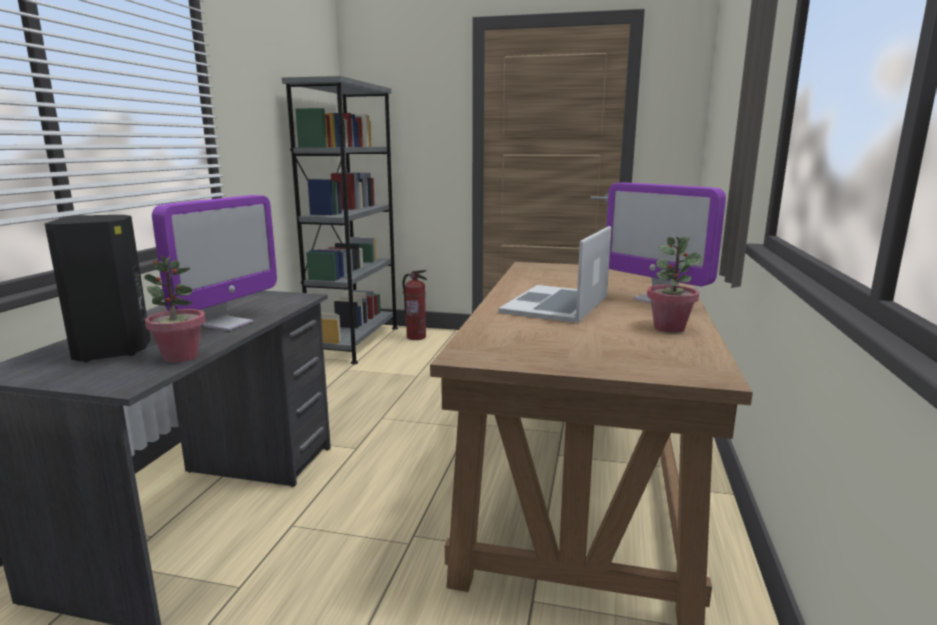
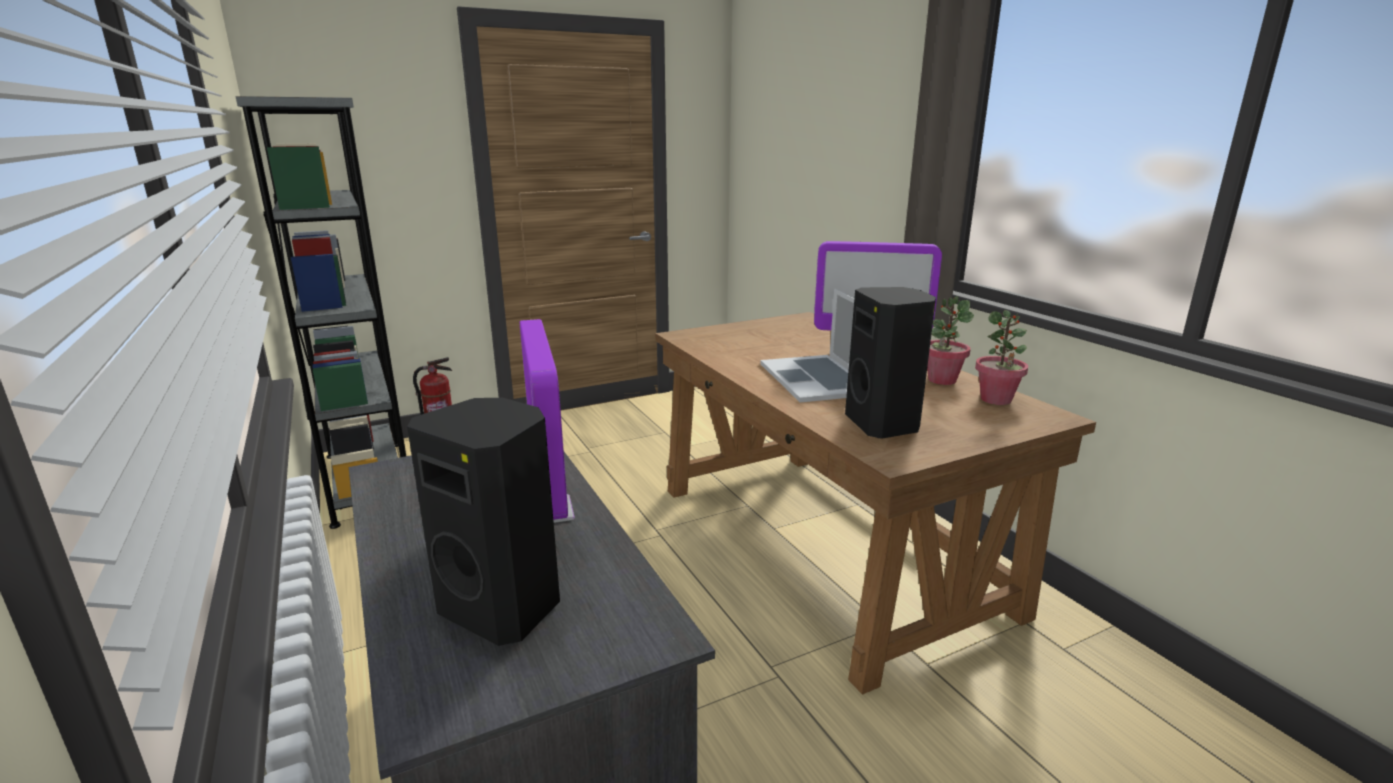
camera: 40 degrees left, 5 degrees up
(180, 357) = (619, 575): potted plant -> potted plant (996, 399)
(522, 338) = (884, 425): none -> black speaker

